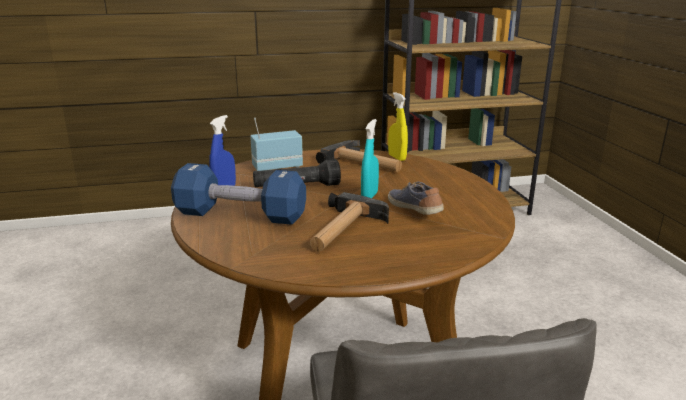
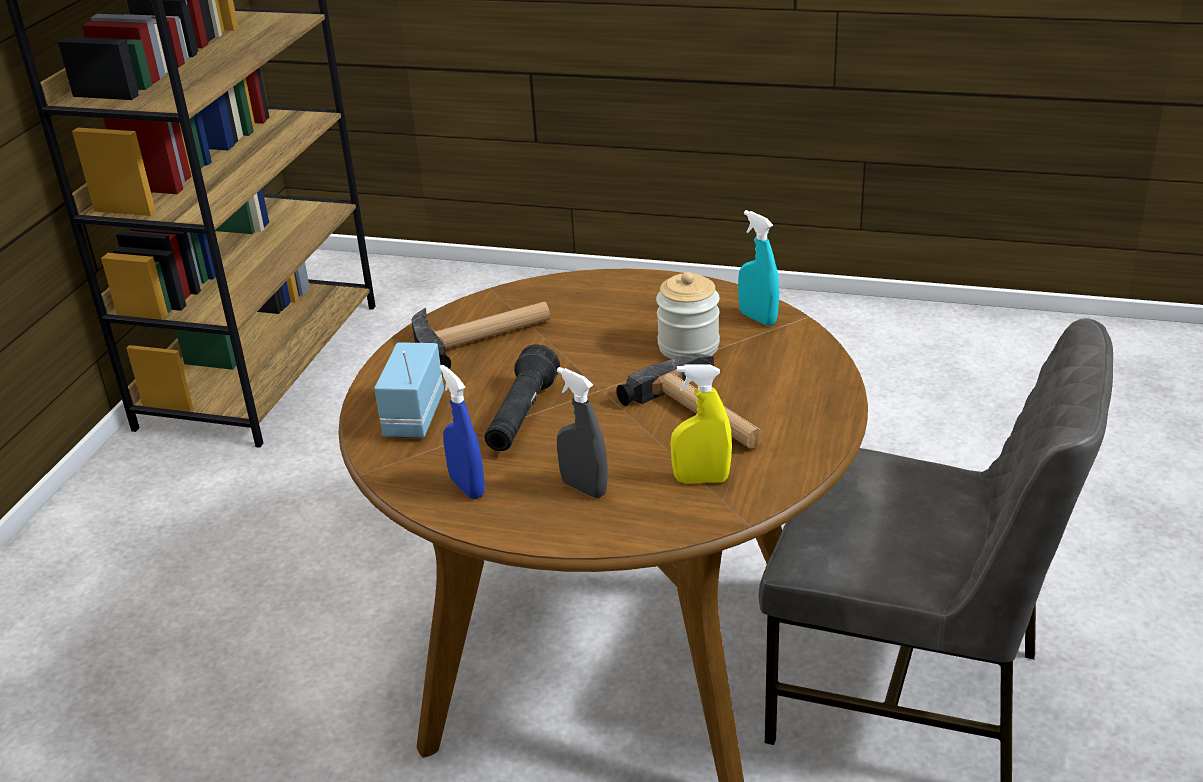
camera: 60 degrees left, 10 degrees up
(240, 215) = (584, 488): blue dumbbell -> grey spray bottle
(369, 196) = (612, 366): turquoise spray bottle -> turquoise spray bottle (757, 318)
(397, 157) = (487, 304): yellow spray bottle -> yellow spray bottle (701, 480)
(415, 210) = (688, 347): shoe -> jar

